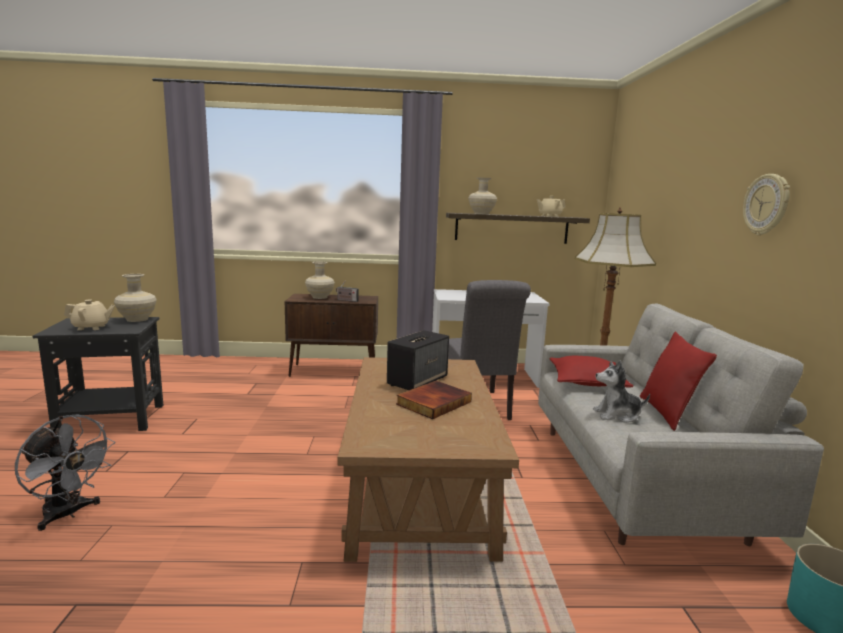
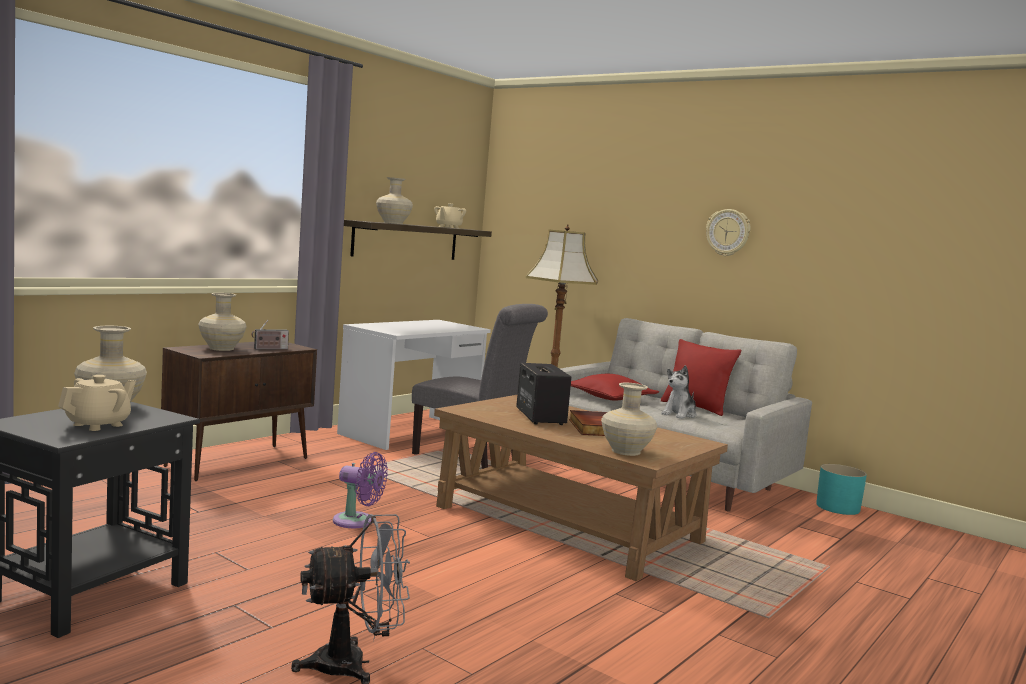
camera: 50 degrees left, 5 degrees down
(296, 427) = (357, 522): none -> purple fan
(377, 430) = (625, 451): none -> beige vase

